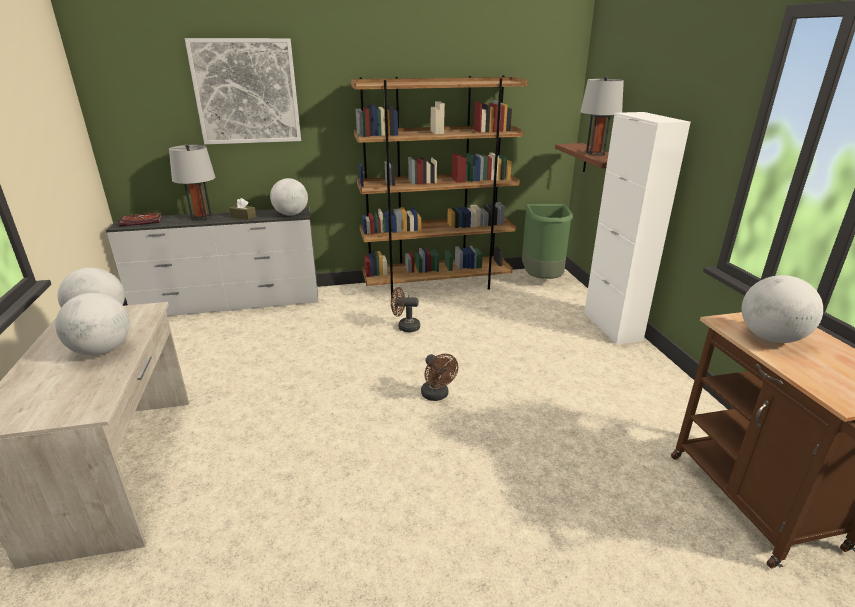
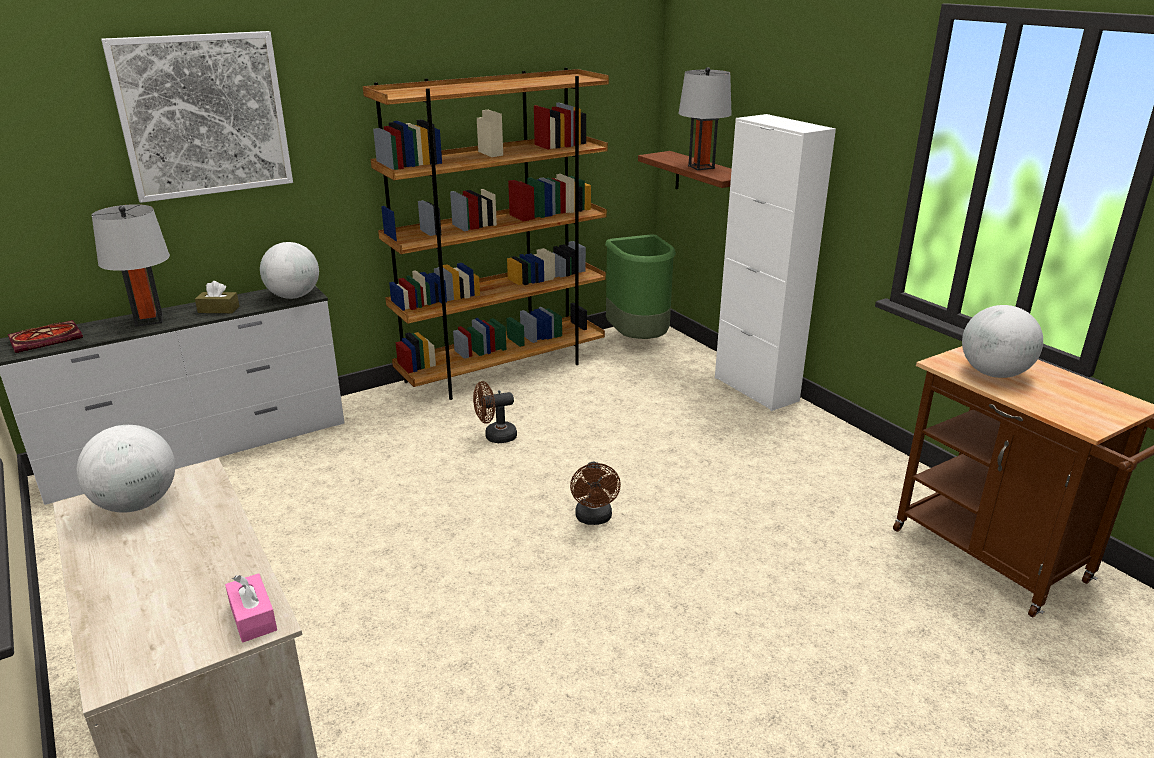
camera: 20 degrees left, 0 degrees up
(89, 405) = (253, 617): none -> pink tissue box
(102, 350) = (190, 544): globe -> none
(437, 396) = (594, 519): brown fan -> brown fan turned 45 degrees clockwise

